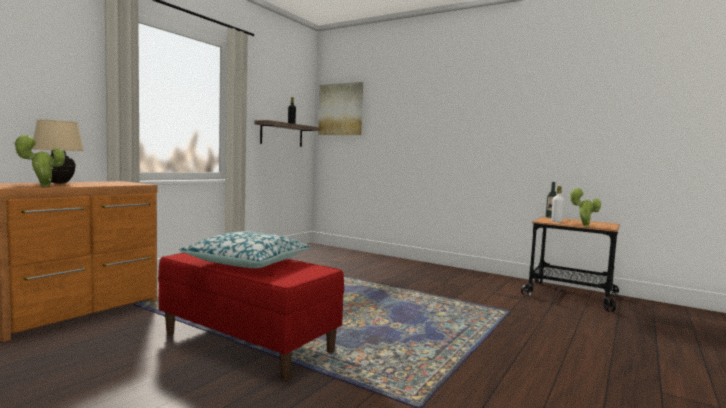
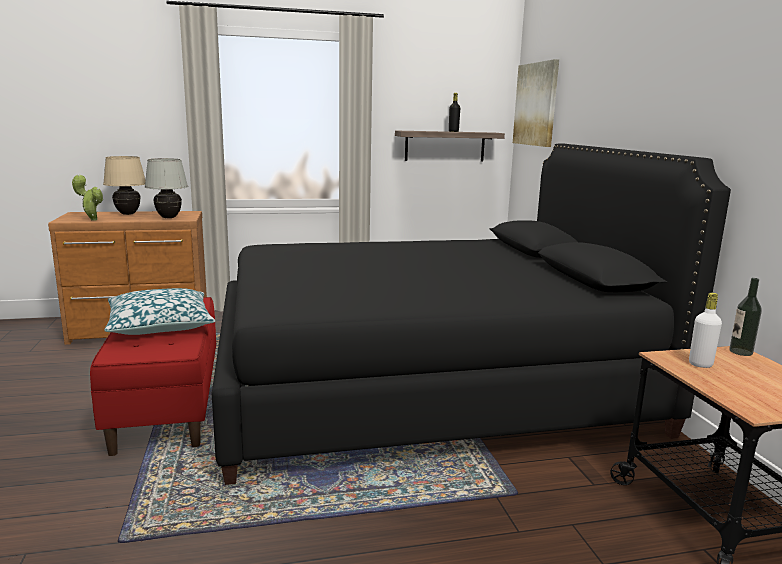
camera: 45 degrees right, 10 degrees up
(120, 184) = (169, 218): none -> white table lamp
(376, 286) = (425, 386): none -> black bed
(583, 225) = (717, 390): potted plant -> none

